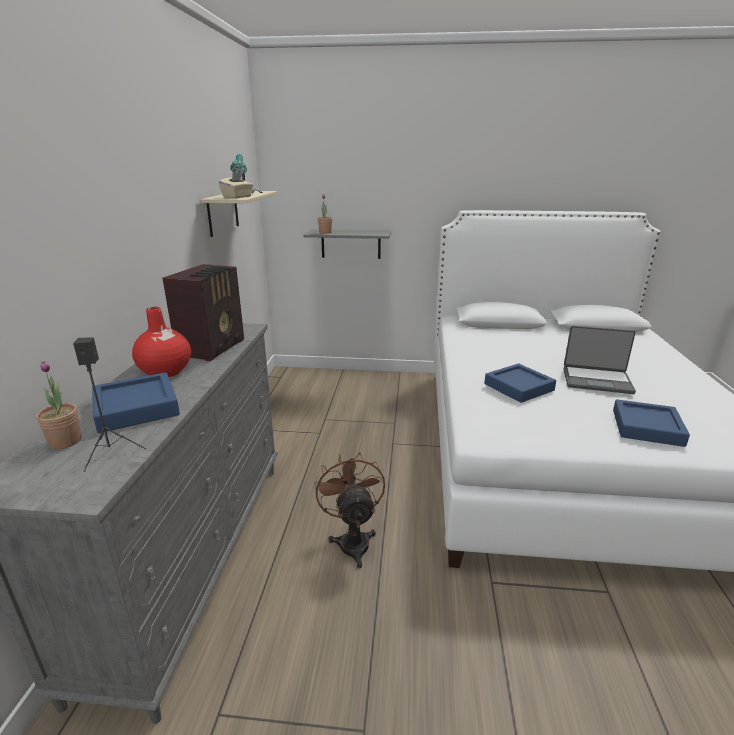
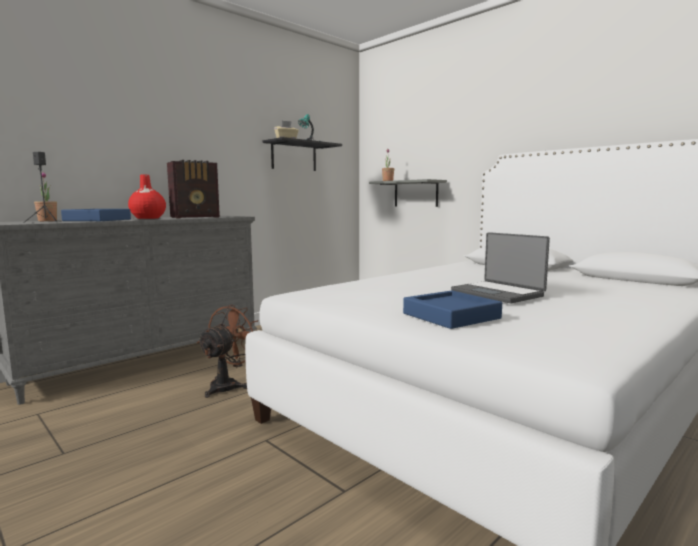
camera: 40 degrees right, 15 degrees down
(223, 213) = (294, 156): beige shelf -> black shelf
(518, 387) = (402, 284): blue tray -> none

